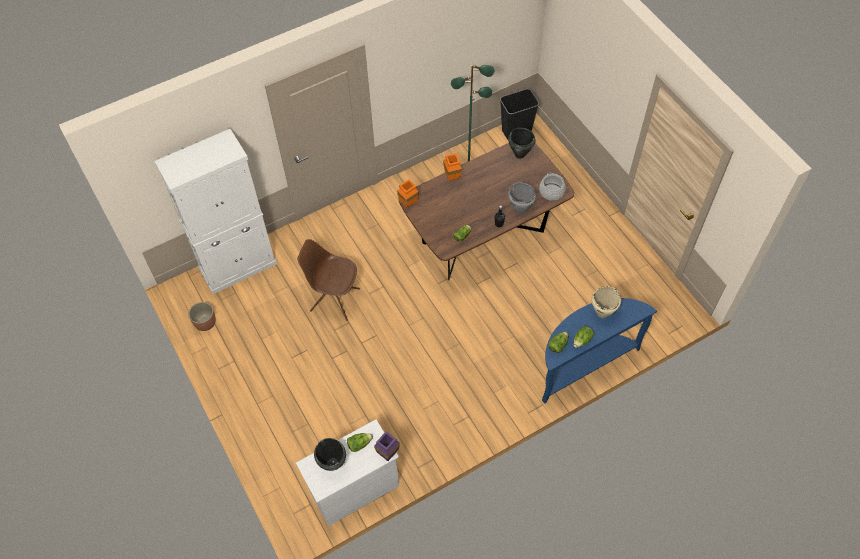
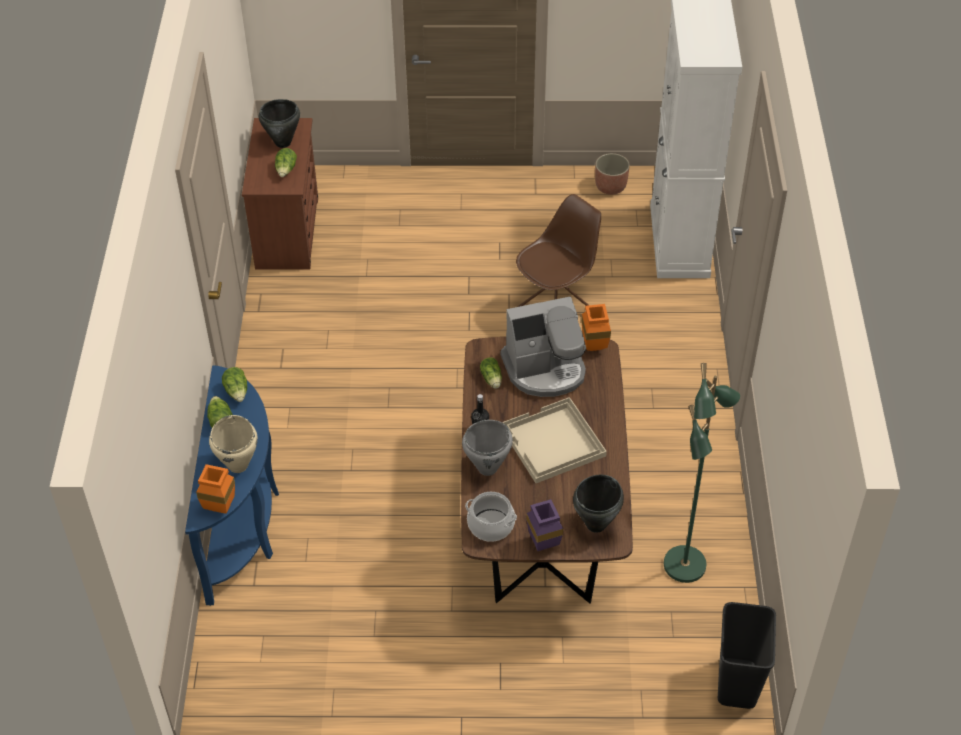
camera: 120 degrees right, 10 degrees down
(353, 488) = (287, 232): white dresser -> brown dresser
(388, 452) = (254, 188): purple vase -> purple vase (545, 545)
(439, 216) = (545, 369): none -> coffee machine
(451, 176) = (610, 416): orange vase -> orange vase (222, 507)
(485, 191) = (552, 442): none -> beige tray

